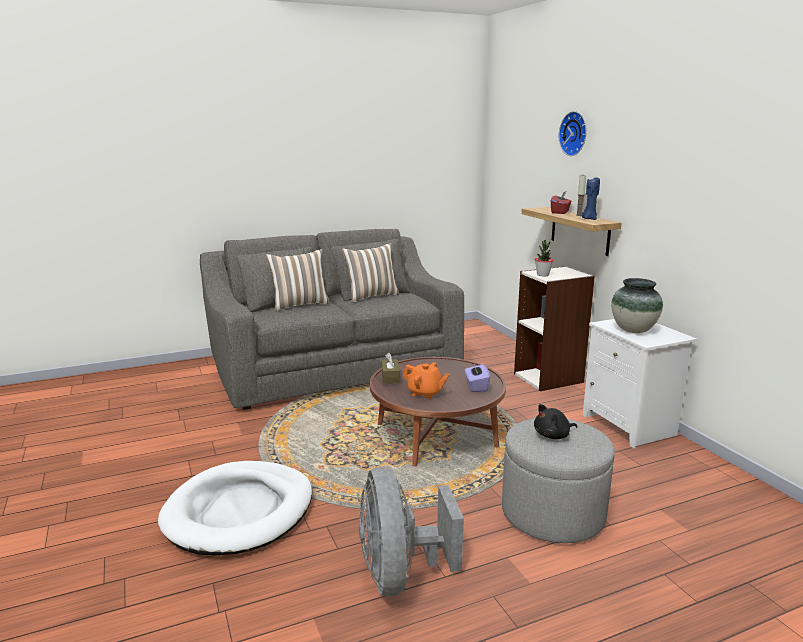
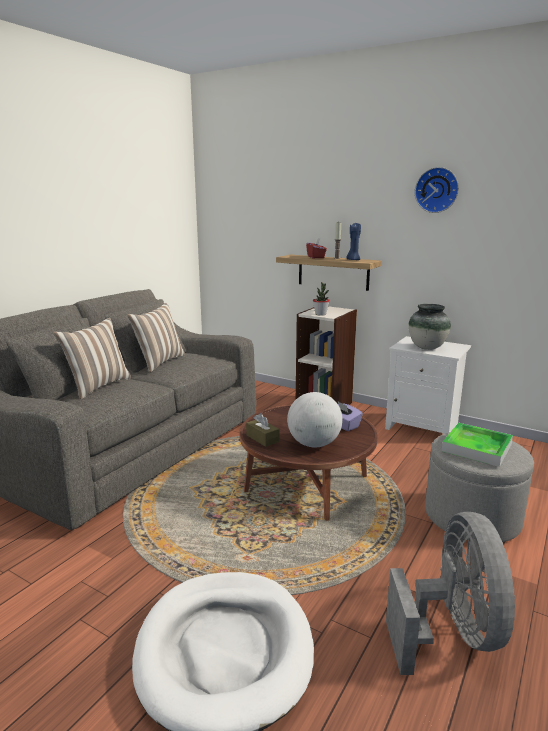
camera: 35 degrees left, 0 degrees up
(400, 574) = (452, 632): grey fan -> grey fan turned 135 degrees counterclockwise
(425, 393) = (314, 444): orange teapot -> globe
(553, 435) = (476, 448): black plush toy -> tray
(575, 133) = (319, 186): wall clock -> wall clock (437, 190)

